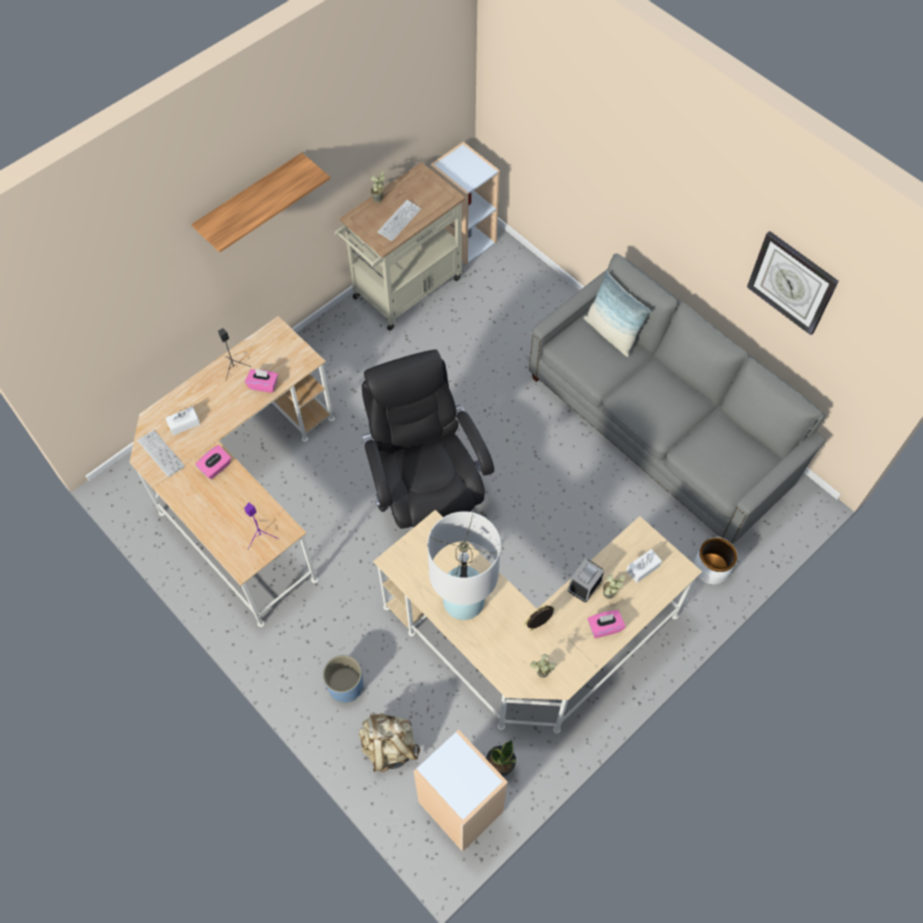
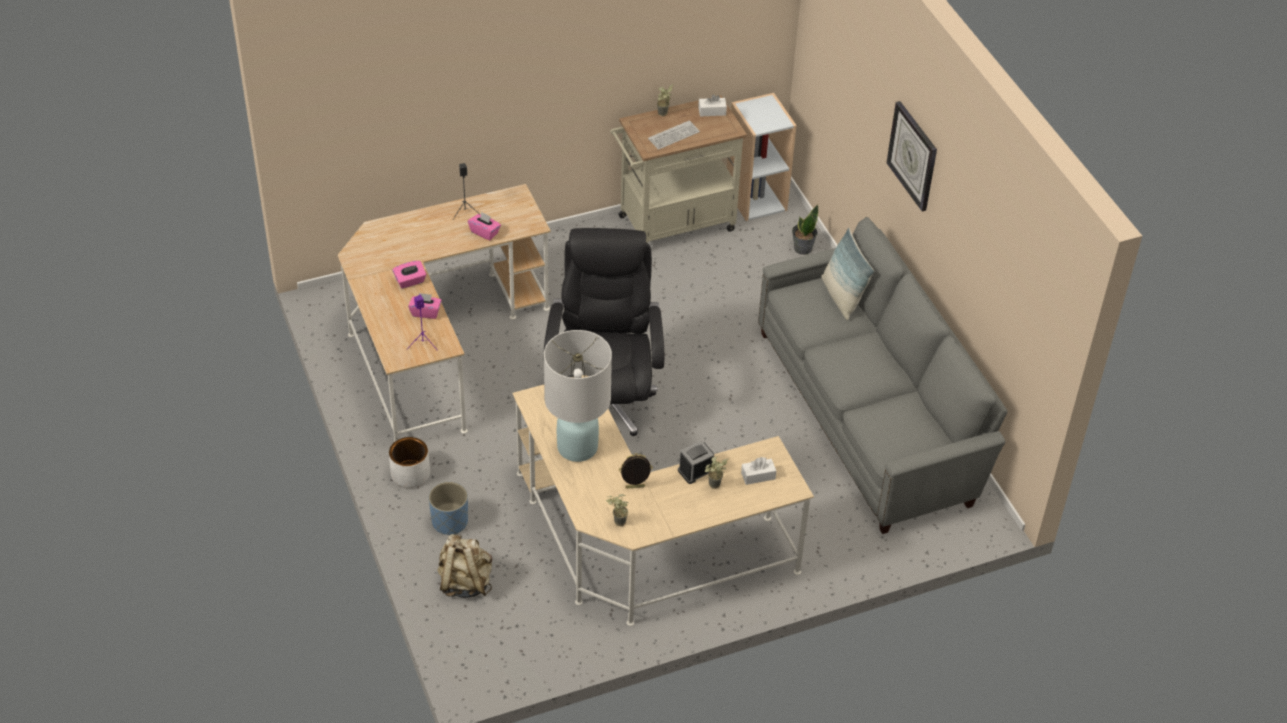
camera: 20 degrees right, 15 degrees down
(161, 454) = (368, 257): keyboard -> none
(184, 424) = (399, 241): white tissue box -> white tissue box (712, 111)
(251, 200) = (531, 62): shelf -> none
(461, 808) = (506, 651): bookcase -> none
(500, 767) = (560, 632): potted plant -> potted plant (802, 248)
(604, 627) = (696, 508): pink tissue box -> pink tissue box (425, 312)
(711, 567) = (856, 545): white planter -> white planter (410, 474)
(792, 282) = (990, 256): wall clock -> wall clock (913, 155)

